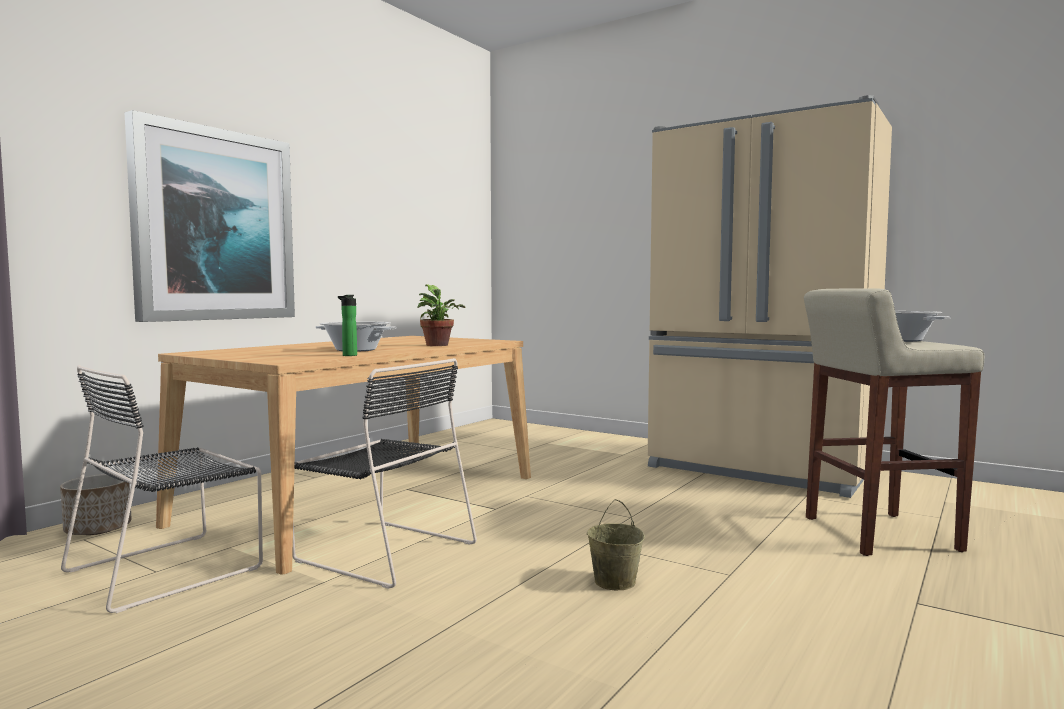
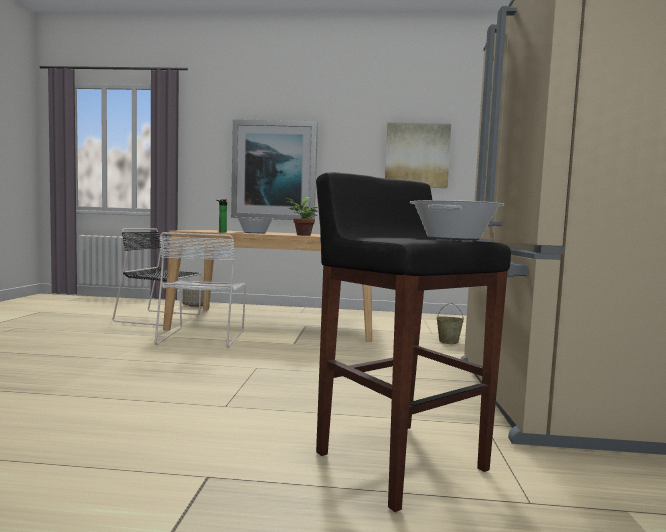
camera: 60 degrees right, 0 degrees up
(382, 551) = (203, 336): black chair -> white chair
(407, 214) = (417, 155): none -> picture
(614, 581) = (190, 379): beige bucket -> beige bucket (449, 341)
(877, 534) = (399, 460): beige stool -> black stool

